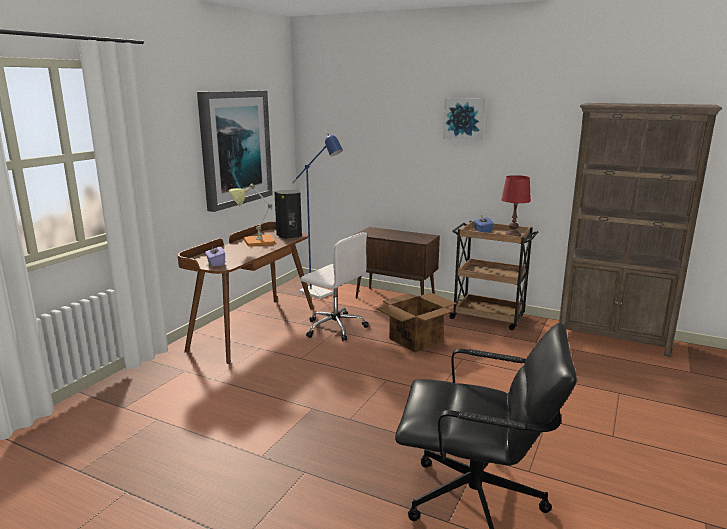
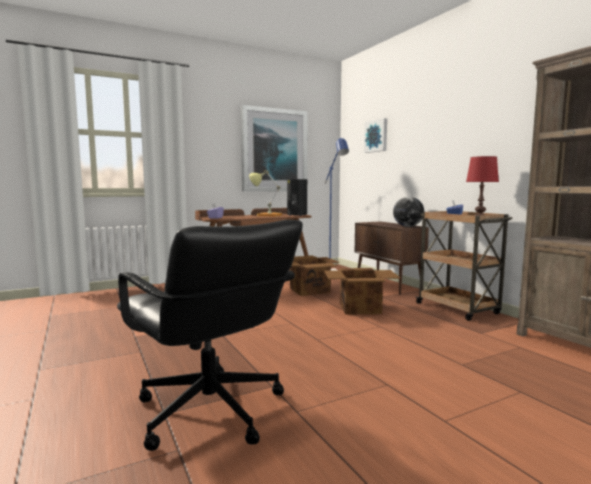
camera: 35 degrees right, 10 degrees down
(334, 327) = (309, 290): white office chair -> cardboard box
(421, 237) = (408, 226): none -> globe
(464, 118) = (450, 112): picture -> picture (376, 136)

